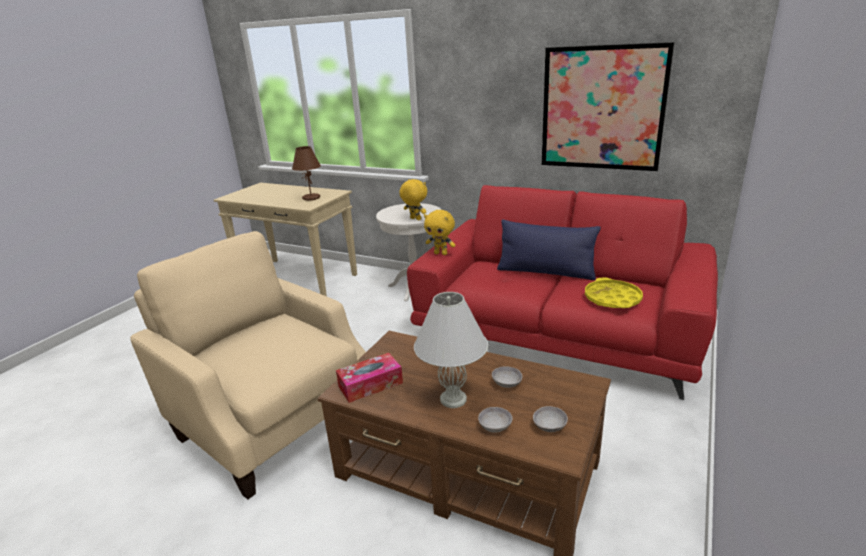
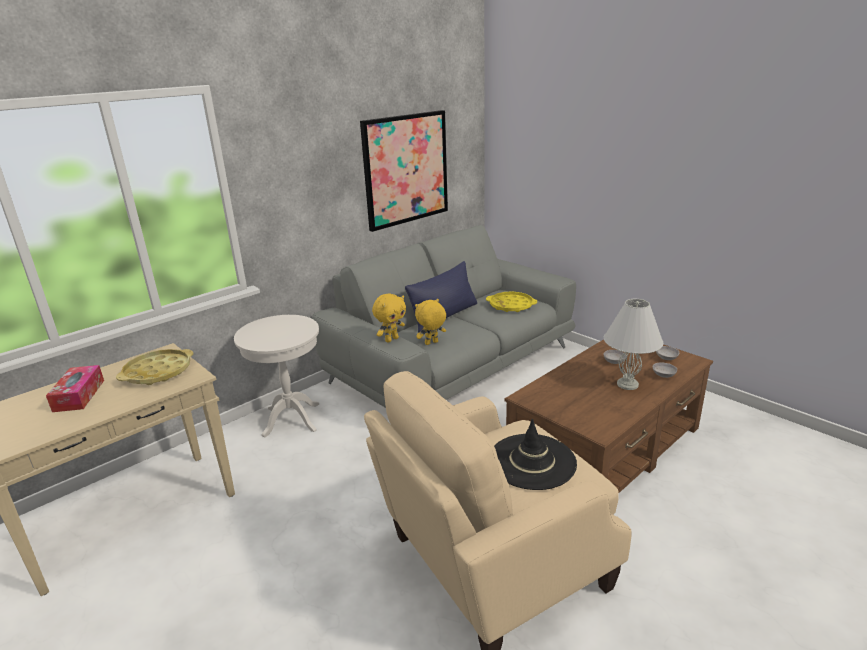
camera: 70 degrees left, 0 degrees up
(266, 352) = (532, 461): none -> black hat
(311, 198) = (158, 372): brown table lamp -> yellow tray
(370, 384) = (595, 417): tissue box -> tissue box (79, 395)
(415, 219) = (304, 330): yellow plush toy -> yellow plush toy (431, 343)
(558, 331) = (452, 364): red sofa -> grey sofa

